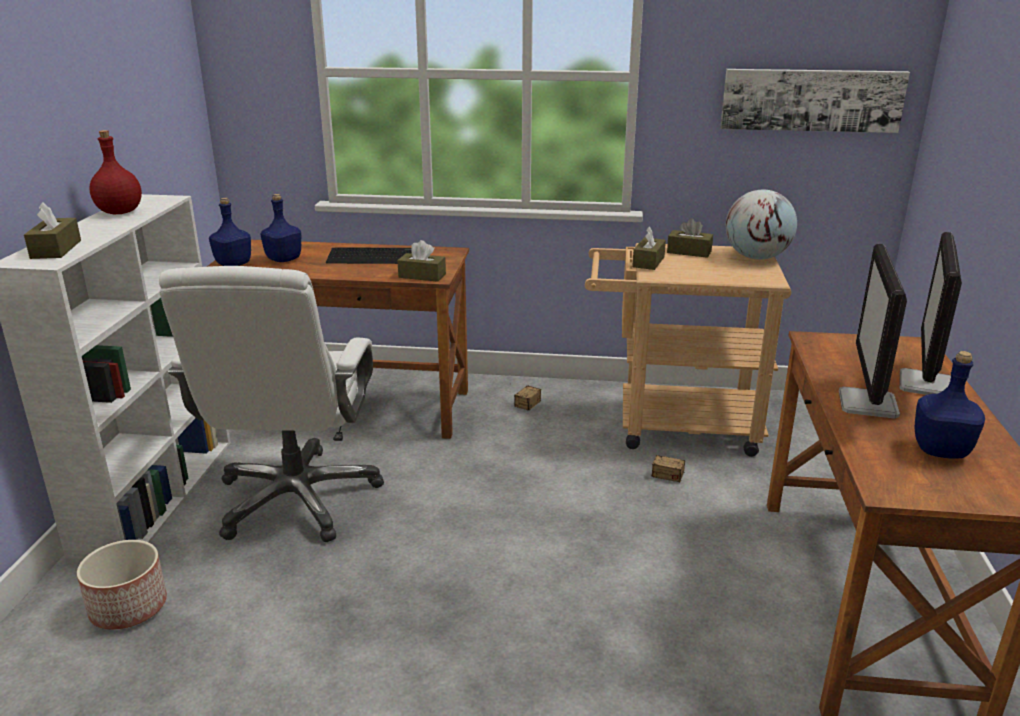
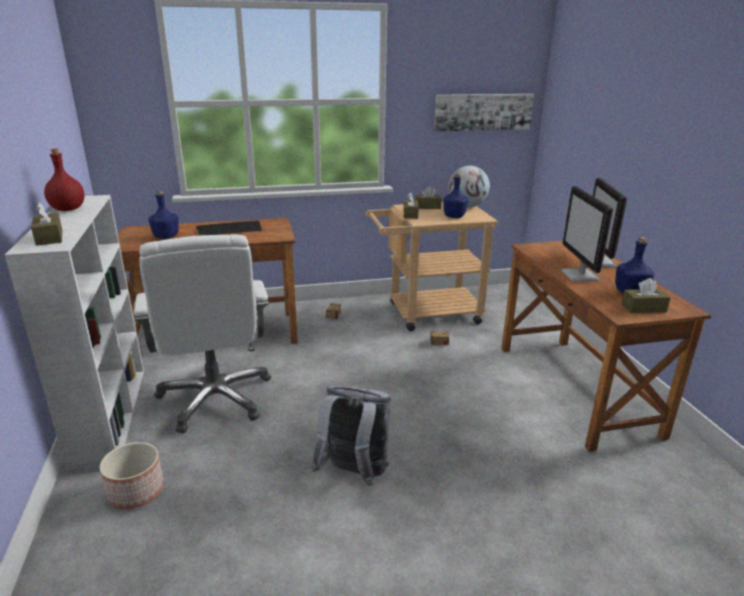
camera: 20 degrees left, 0 degrees up
(234, 264) = (131, 243): blue bottle -> blue bottle (455, 216)
(416, 656) = (354, 474): none -> grey backpack
(422, 276) = (273, 237): brown tissue box -> brown tissue box (643, 308)

